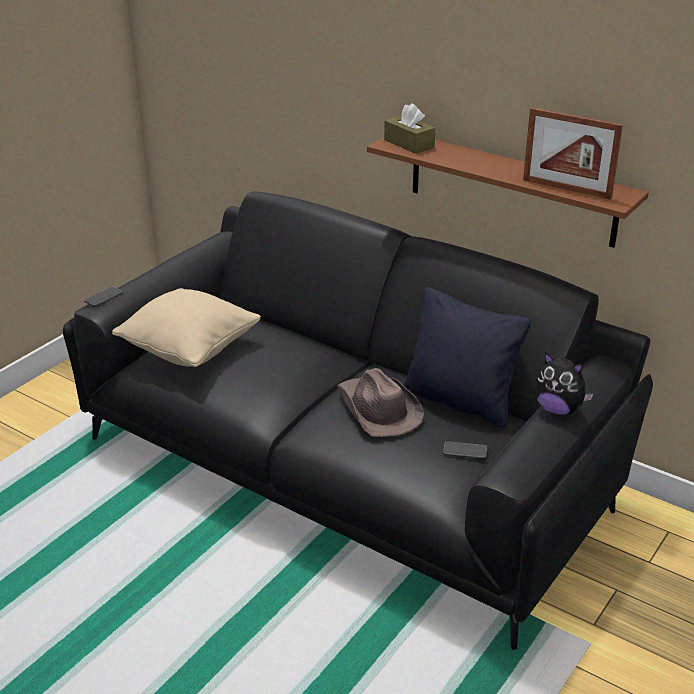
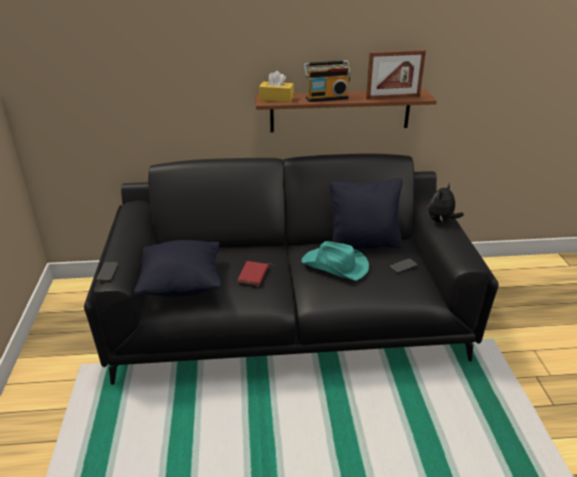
camera: 40 degrees left, 0 degrees up
(189, 351) = (181, 285): beige pillow -> black pillow
(272, 375) = (254, 275): none -> red book
(378, 409) = (335, 266): brown hat -> turquoise hat
(409, 144) = (276, 98): brown tissue box -> yellow tissue box
(473, 162) = (326, 98): none -> radio
(558, 409) = (441, 221): plush toy -> plush toy turned 135 degrees clockwise

